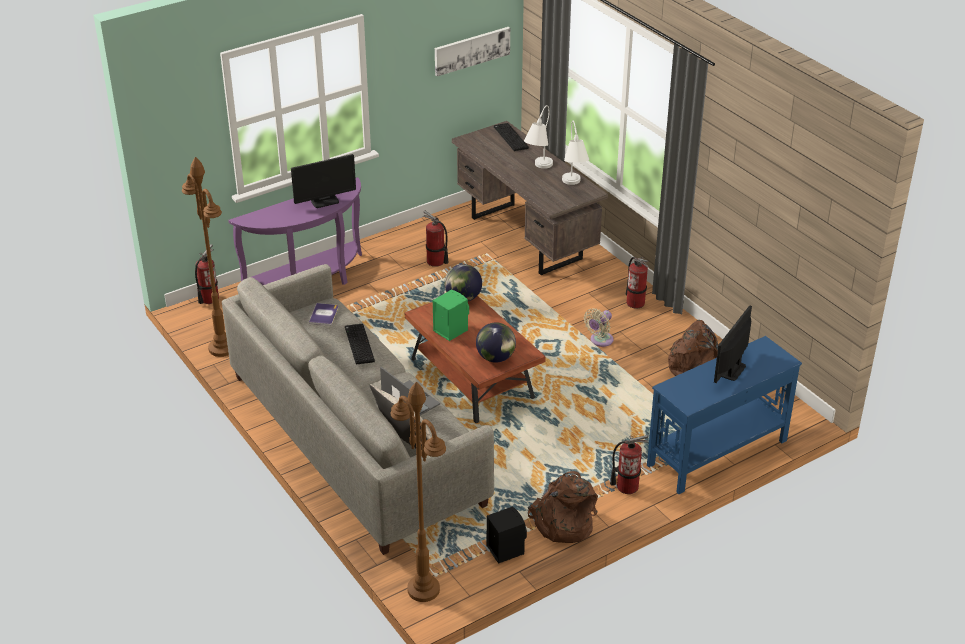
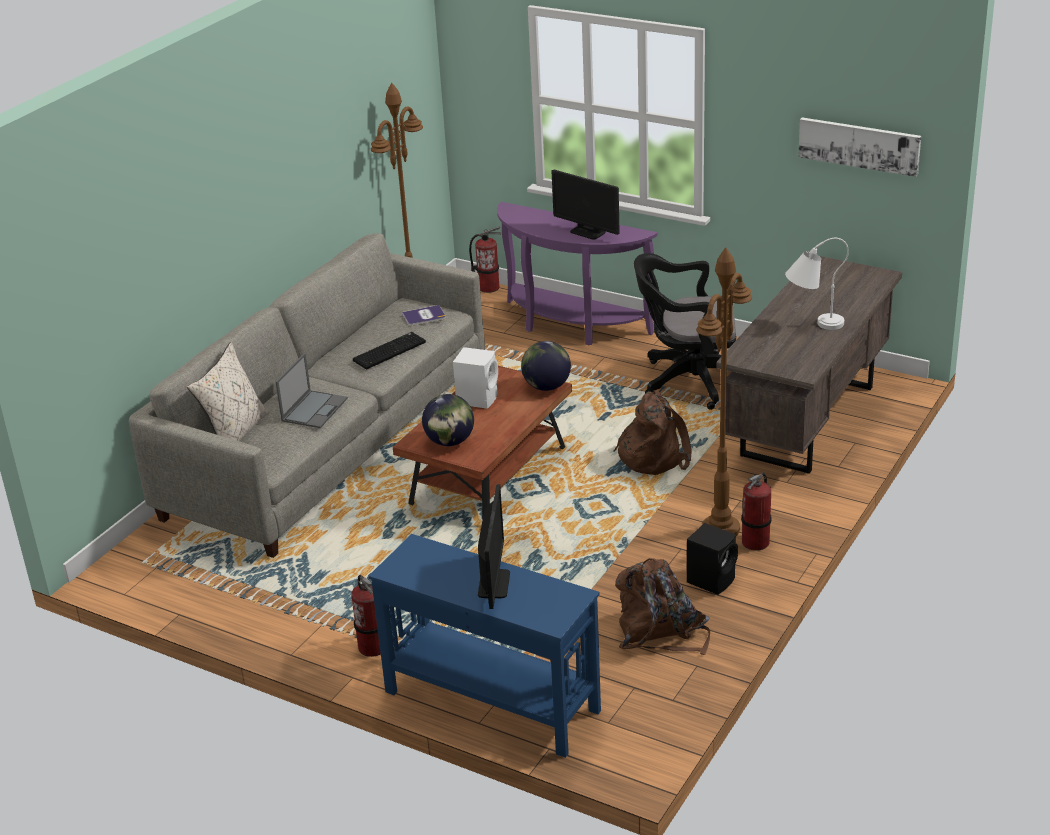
camera: 65 degrees right, 5 degrees down
(423, 589) = (119, 562): brown floor lamp -> brown floor lamp (721, 528)
(435, 262) = (689, 381): fire extinguisher -> black office chair
(450, 330) = (478, 398): green speaker -> white speaker
(505, 549) = (209, 593): black speaker -> black speaker (712, 579)
(510, 138) = (863, 285): keyboard -> none
(562, 523) = (276, 619): brown backpack -> brown backpack (653, 456)
(573, 186) = (801, 356): white table lamp -> none
(600, 341) = (646, 540): beige fan -> none
(731, 370) = (493, 584): monitor -> monitor turned 90 degrees clockwise

